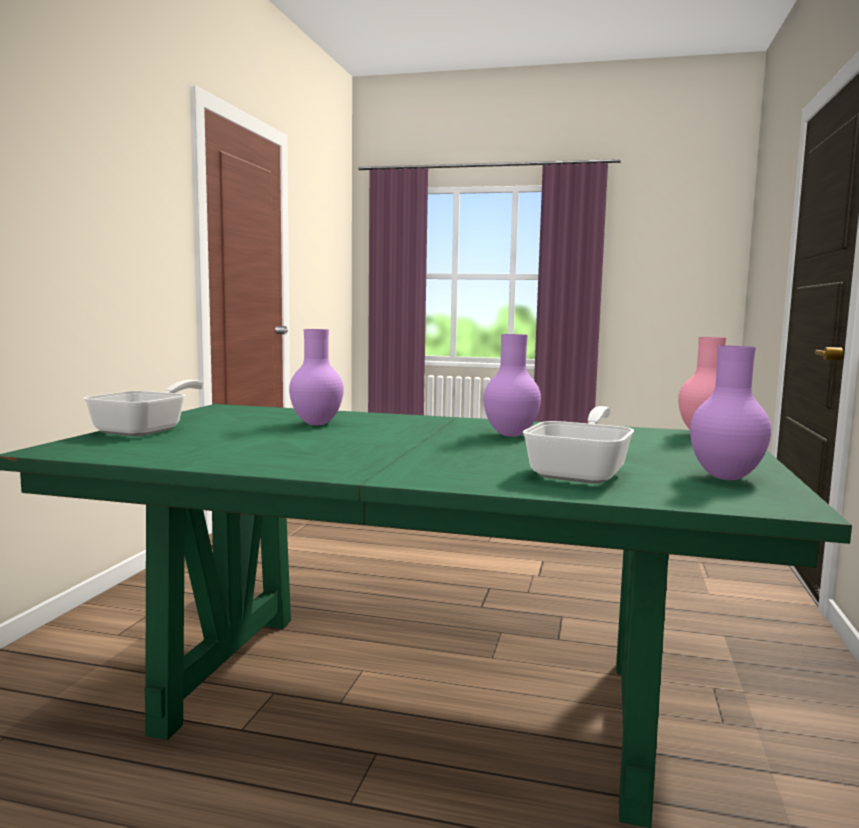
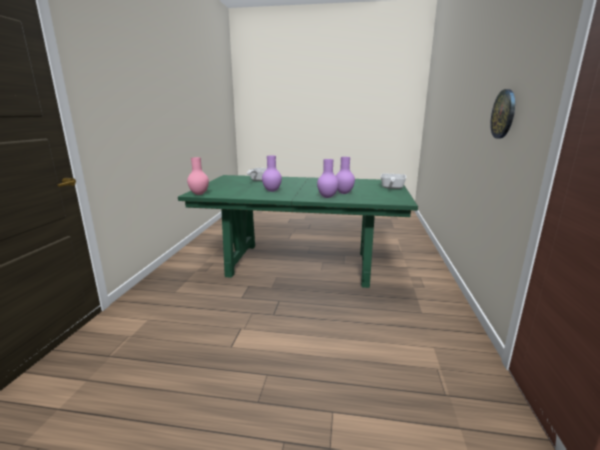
camera: 175 degrees right, 10 degrees up
(108, 232) = (503, 114): none -> wall clock
(724, 477) = (228, 180): purple vase -> purple vase (328, 197)

